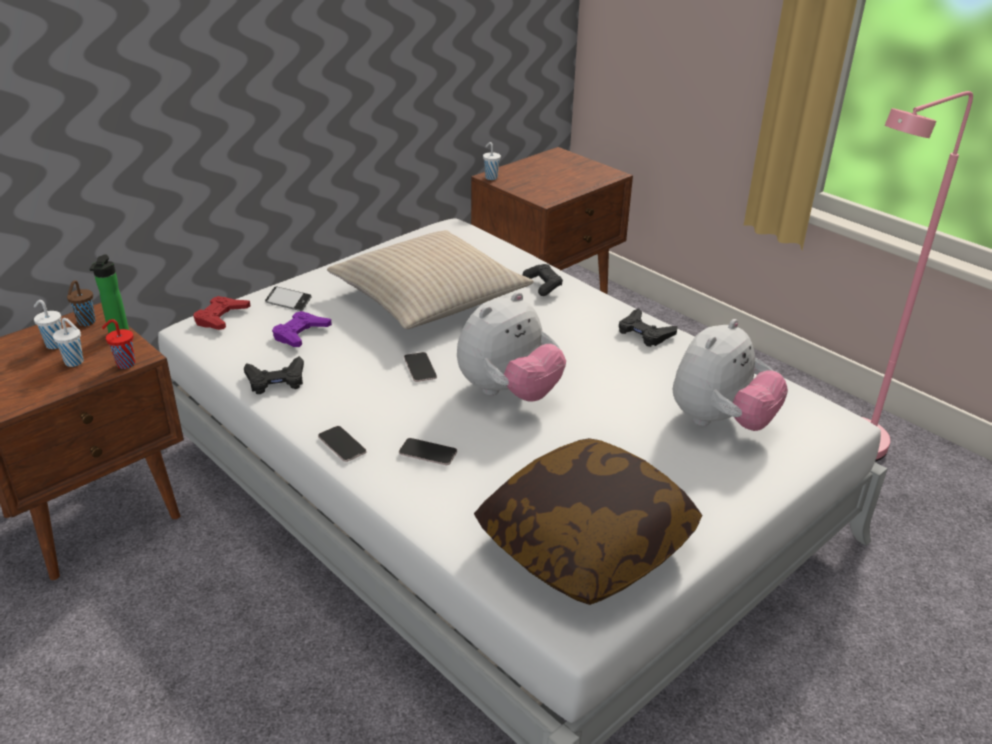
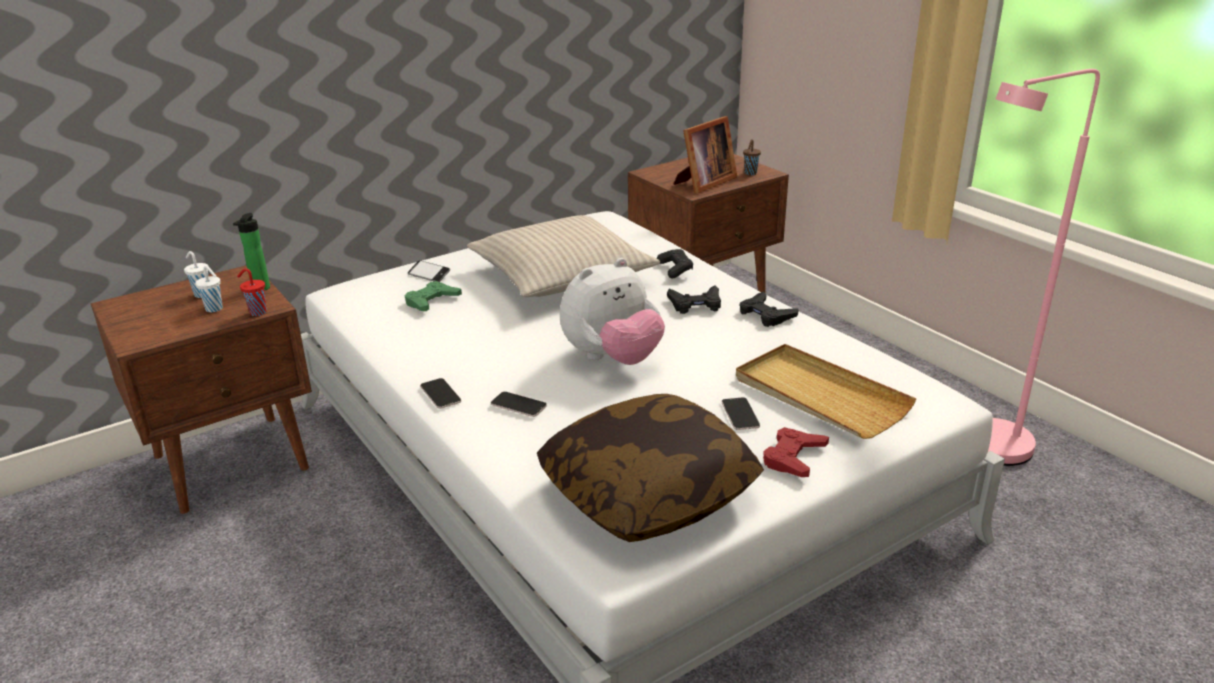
camera: 10 degrees right, 5 degrees down
(86, 323) = (235, 278): brown cup -> brown cup (750, 173)
(221, 317) = (364, 285): red game controller -> red game controller (793, 457)
(276, 380) = (397, 338): black game controller -> black game controller (695, 304)
(300, 334) = (432, 301): purple game controller -> green game controller
(420, 367) = (533, 333): phone -> phone (740, 414)
(490, 177) = (646, 173): white cup -> none
(552, 188) = (704, 183): none -> picture frame
(720, 422) = (819, 396): plush toy -> beige tray

